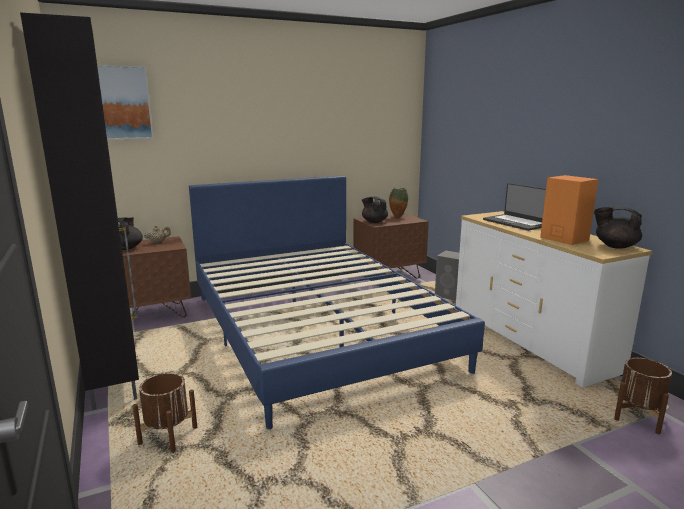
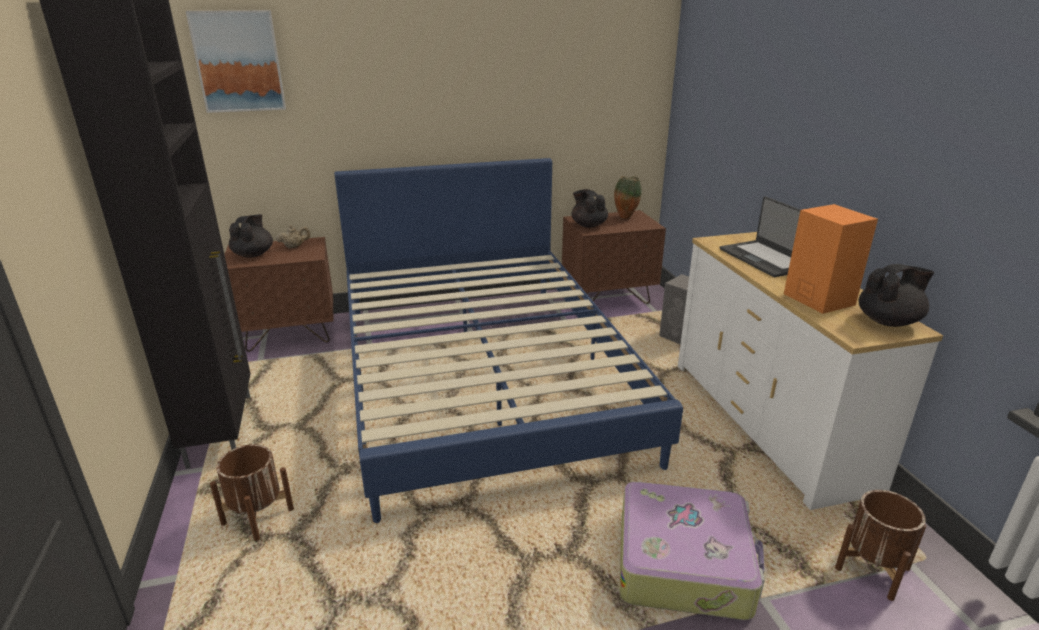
camera: 10 degrees right, 10 degrees up
(511, 428) = (684, 562): none -> suitcase
(615, 246) = (888, 321): black teapot -> black teapot turned 120 degrees clockwise

